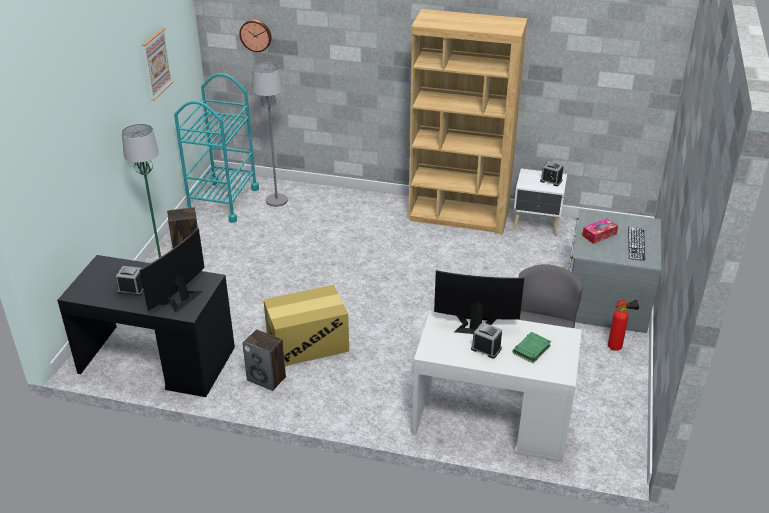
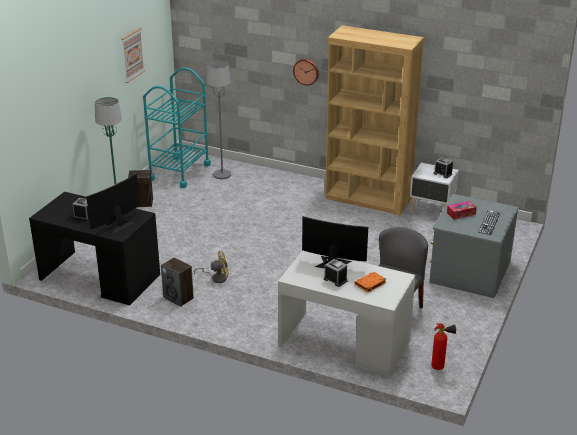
camera: 10 degrees right, 5 degrees down
(256, 35) = (215, 39): wall clock -> wall clock (306, 71)
(307, 344) = (216, 278): cardboard box -> yellow fan
(531, 350) = (370, 284): green book -> orange book
(617, 347) = (465, 305): fire extinguisher -> fire extinguisher (440, 367)

